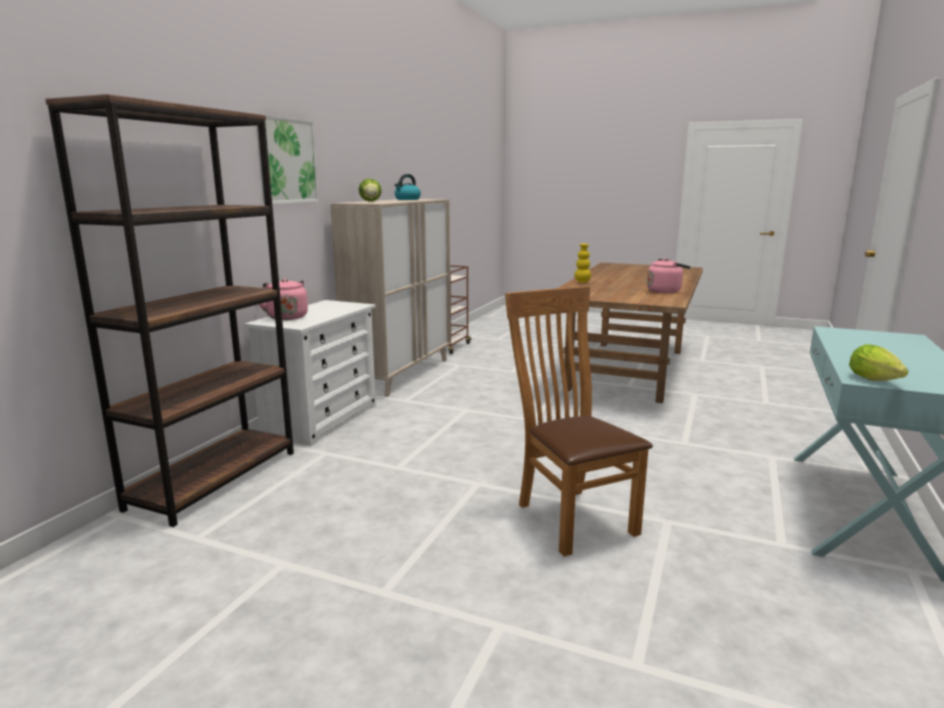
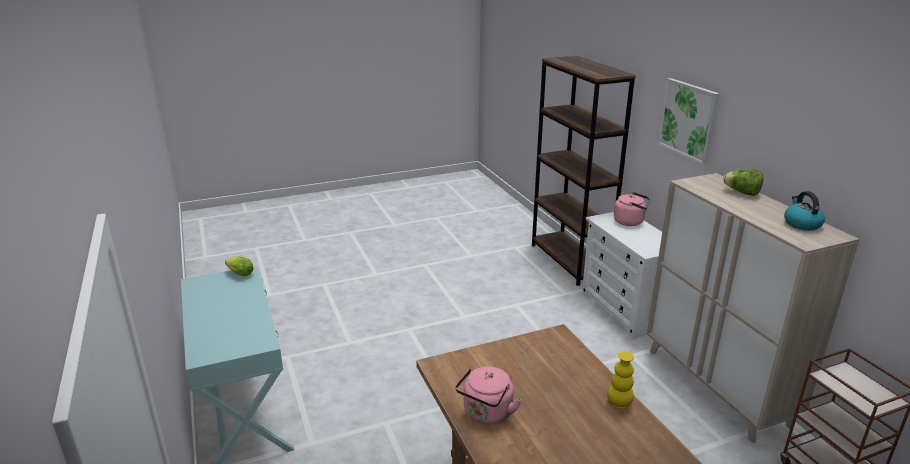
camera: 135 degrees right, 10 degrees up
(570, 516) = (398, 322): brown chair -> none

